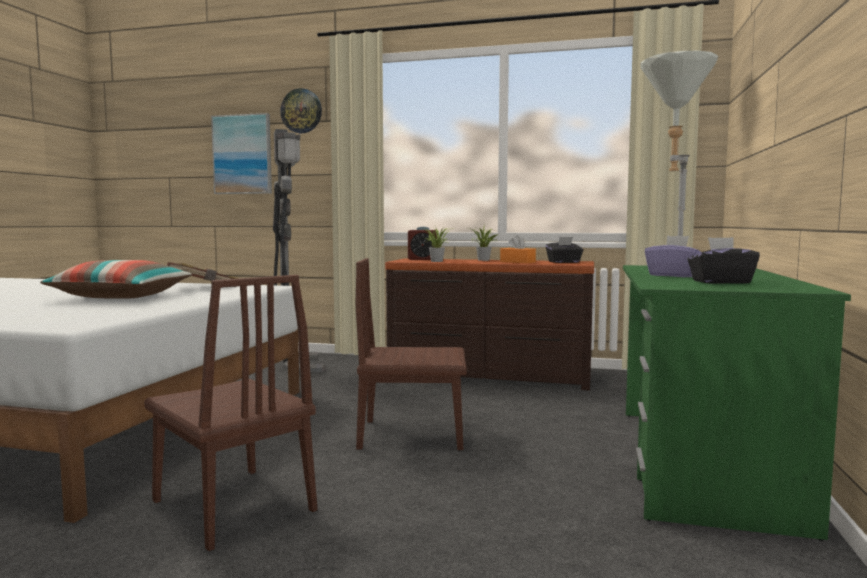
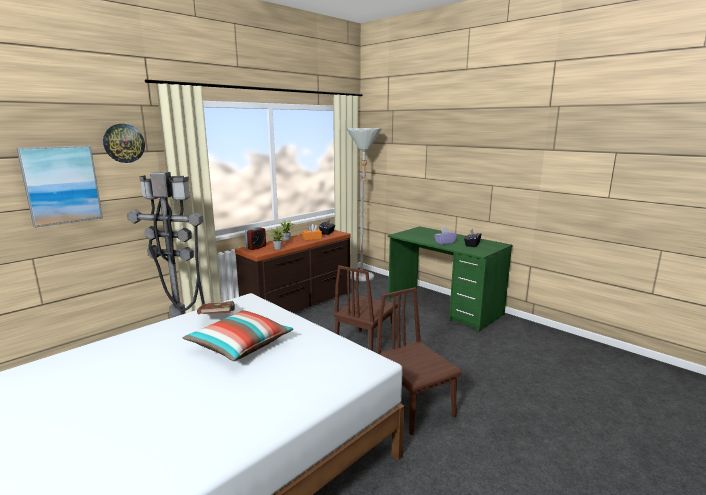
camera: 60 degrees left, 10 degrees up
(233, 505) = (413, 406): brown chair -> brown chair turned 105 degrees counterclockwise

